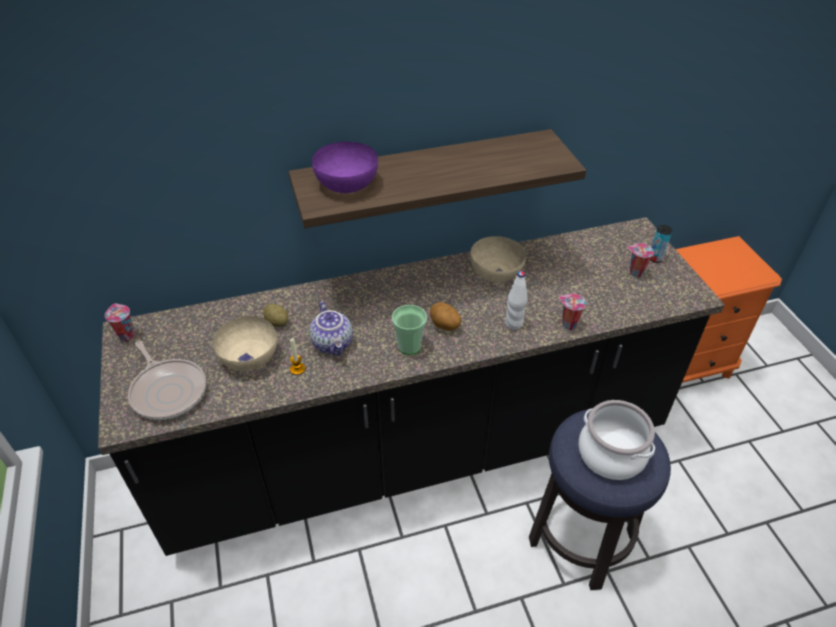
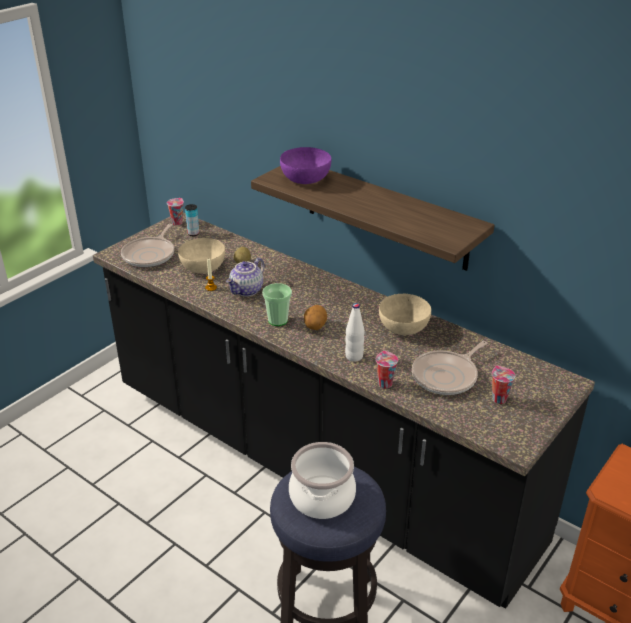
camera: 55 degrees right, 10 degrees down
(585, 284) = (447, 376): none -> frying pan
(655, 258) = (536, 404): can -> can (193, 233)

